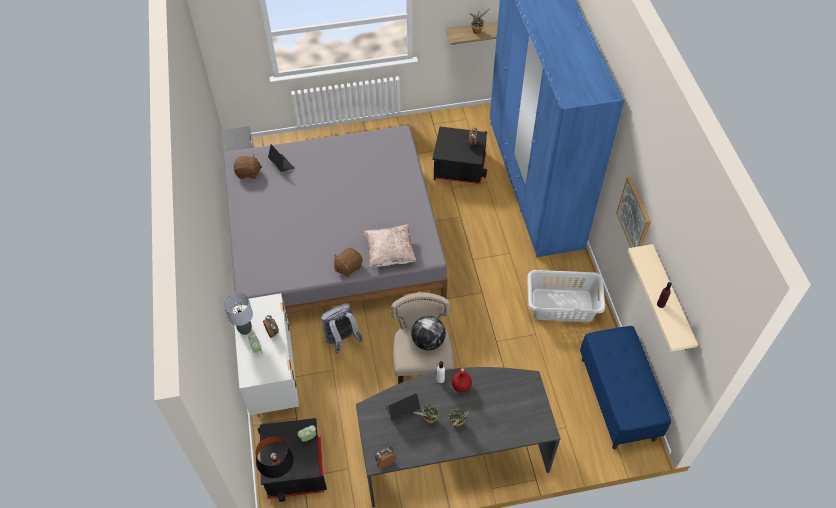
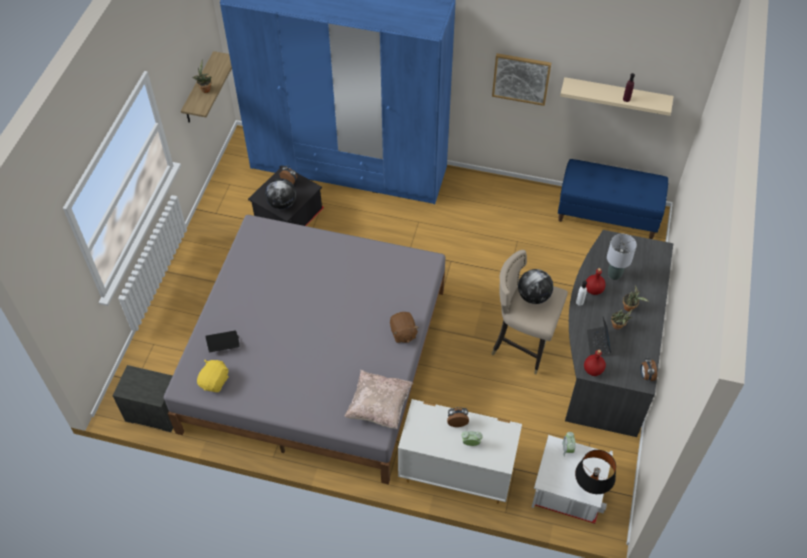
camera: 65 degrees left, 0 degrees up
(245, 330) = (442, 446): grey table lamp -> grey table lamp (614, 275)
(248, 173) = (215, 381): brown plush toy -> yellow plush toy
(295, 466) = (568, 488): black storage box -> white storage box
(342, 340) = (444, 396): grey backpack -> none
(369, 415) = (593, 370): none -> red bottle
(390, 253) = (406, 292): beige pillow -> beige pillow (379, 407)
(447, 148) = (282, 204): none -> globe
(562, 306) = (498, 209): grey laundry basket -> none

